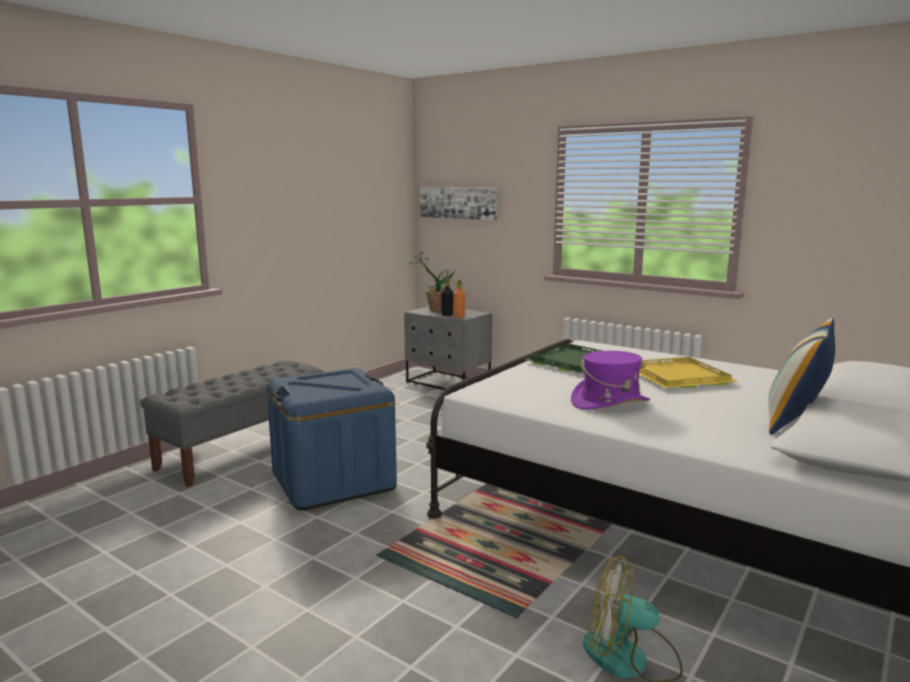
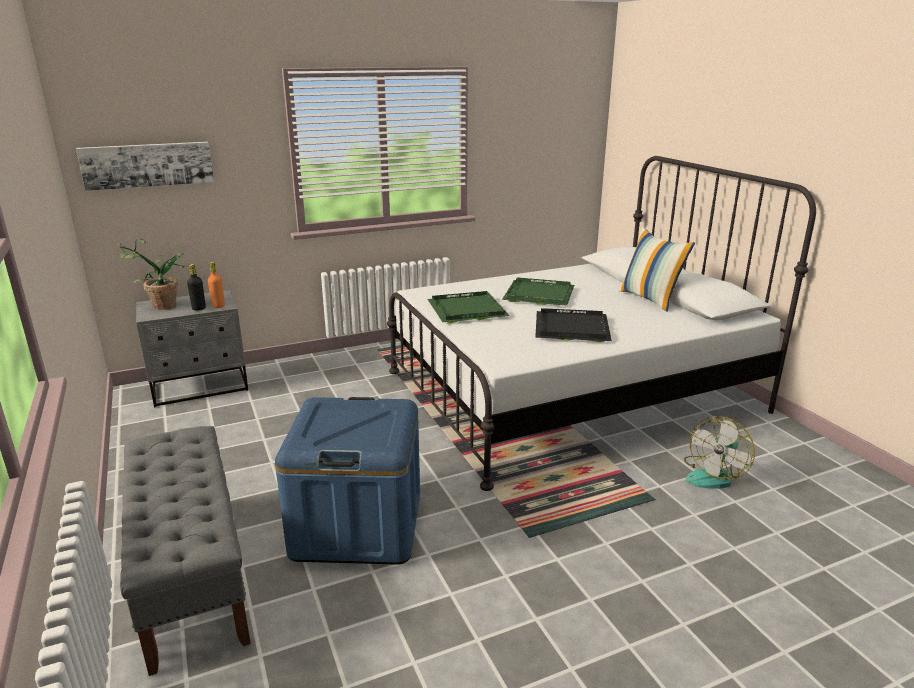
camera: 60 degrees left, 10 degrees up
(610, 402) = (573, 329): purple hat -> black tray
(680, 377) = (540, 294): yellow tray -> green tray

